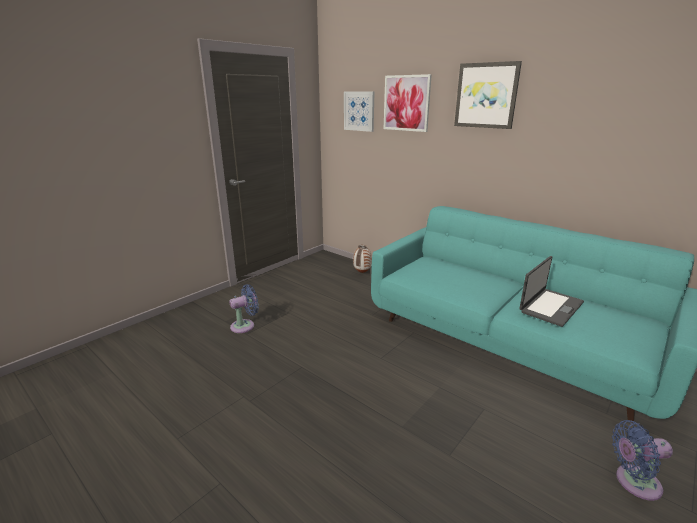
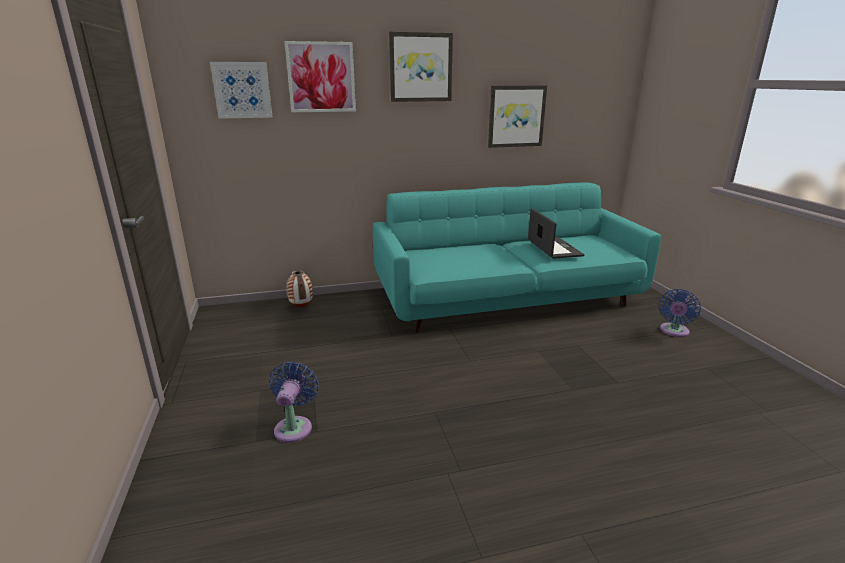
camera: 55 degrees left, 0 degrees up
(590, 152) = (516, 116): none -> picture

